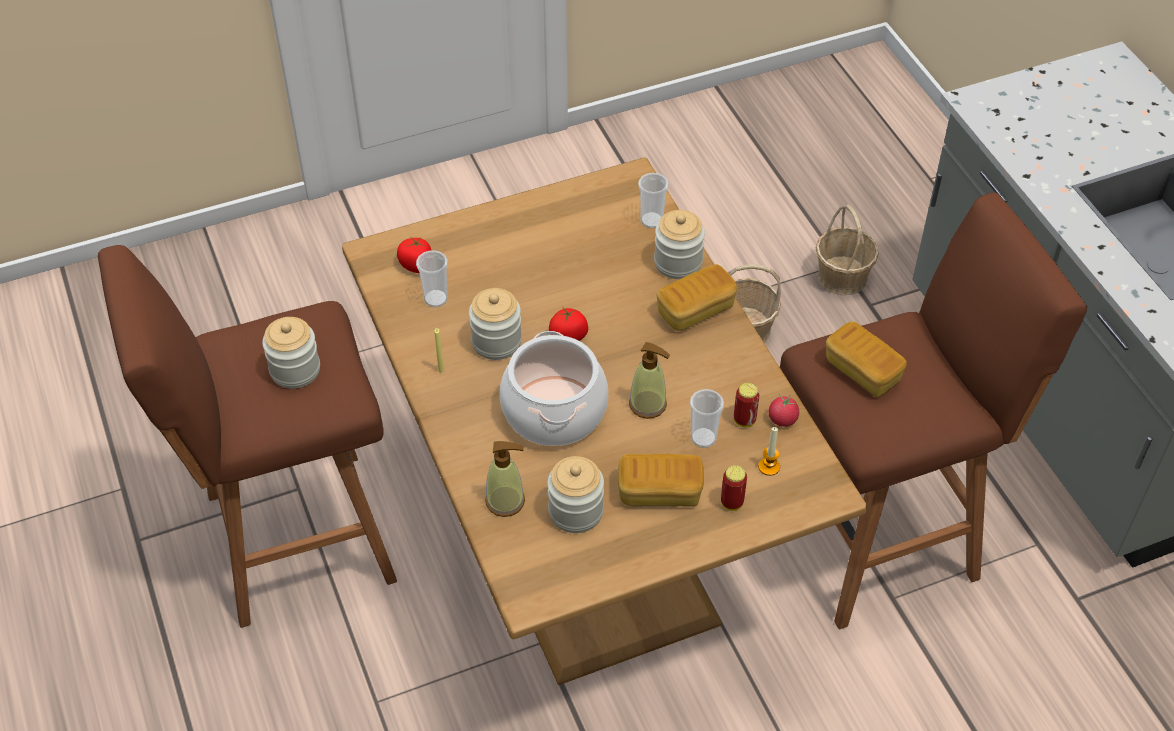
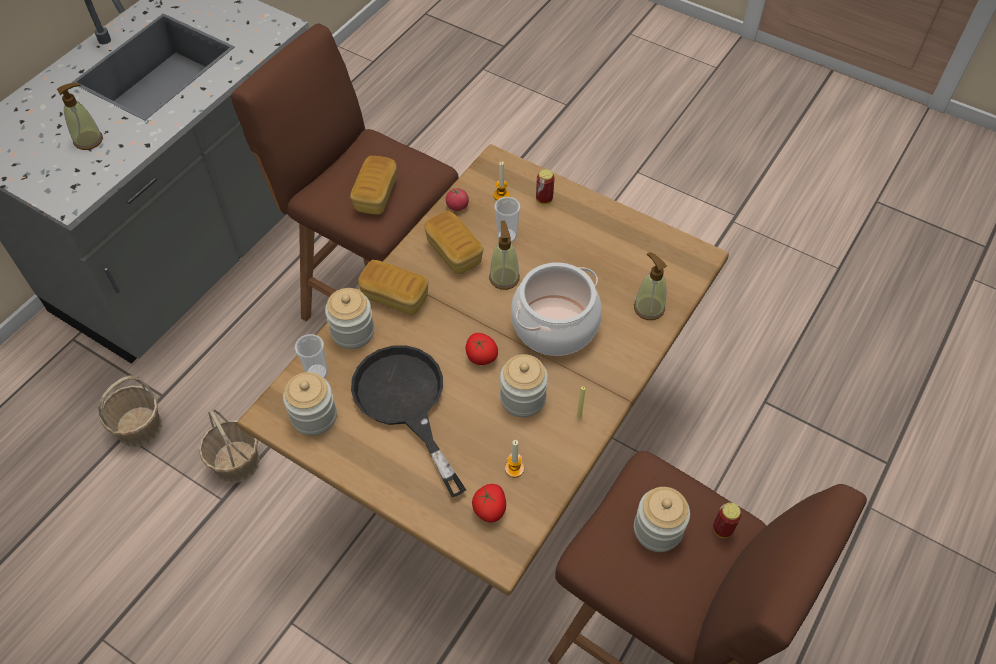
camera: 125 degrees left, 5 degrees up
(435, 299) = (514, 468): cup -> candle
(566, 262) = (405, 403): none -> black frying pan
(576, 511) = (621, 268): jar -> jar (314, 416)
(659, 492) = (568, 236): bread -> bread (454, 252)
(744, 420) = (474, 223): can -> can (722, 529)
(1064, 138) = (89, 140): none -> soap dispenser

